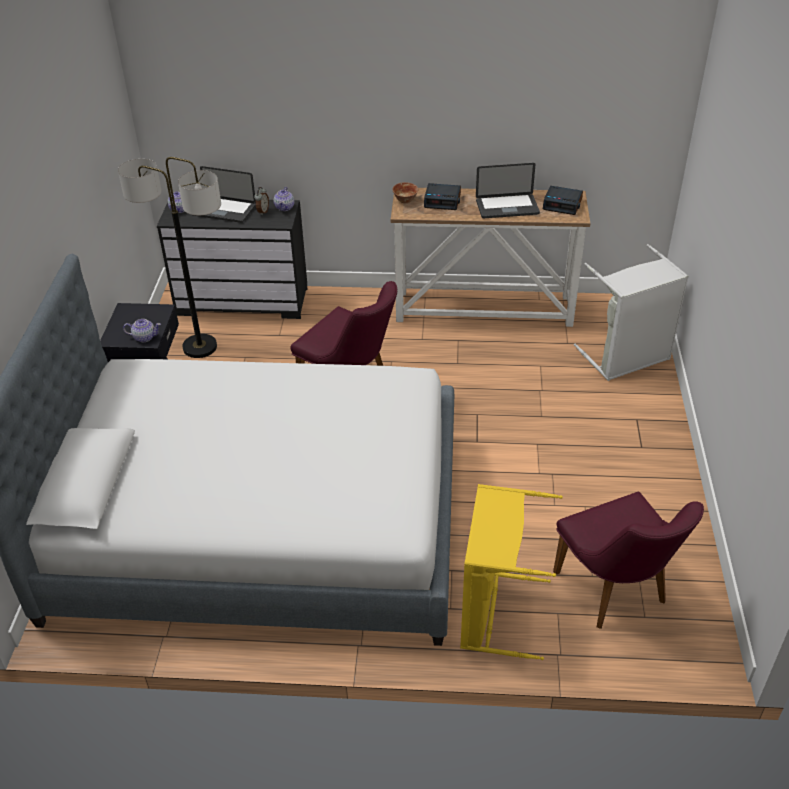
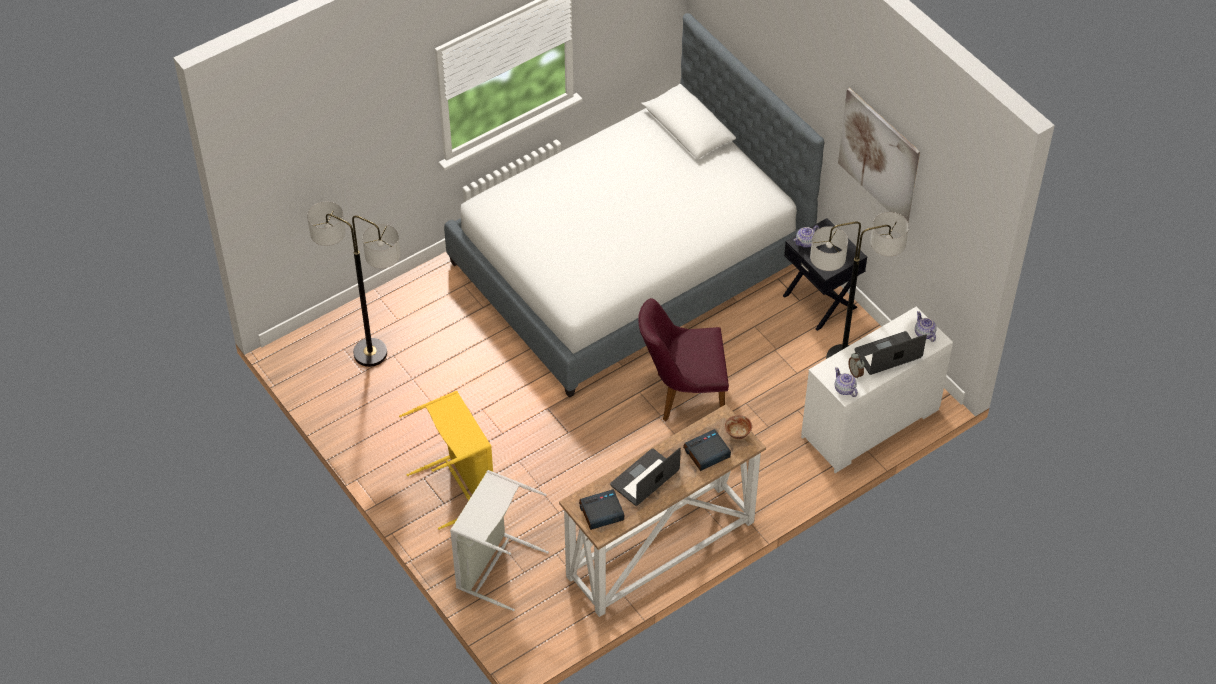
camera: 140 degrees right, 10 degrees up
(77, 173) = (879, 156): none -> picture
(243, 301) = (870, 424): black dresser -> white dresser
(493, 612) = (436, 298): yellow laundry basket -> yellow laundry basket (460, 486)
(616, 593) = (370, 353): purple chair -> floor lamp

